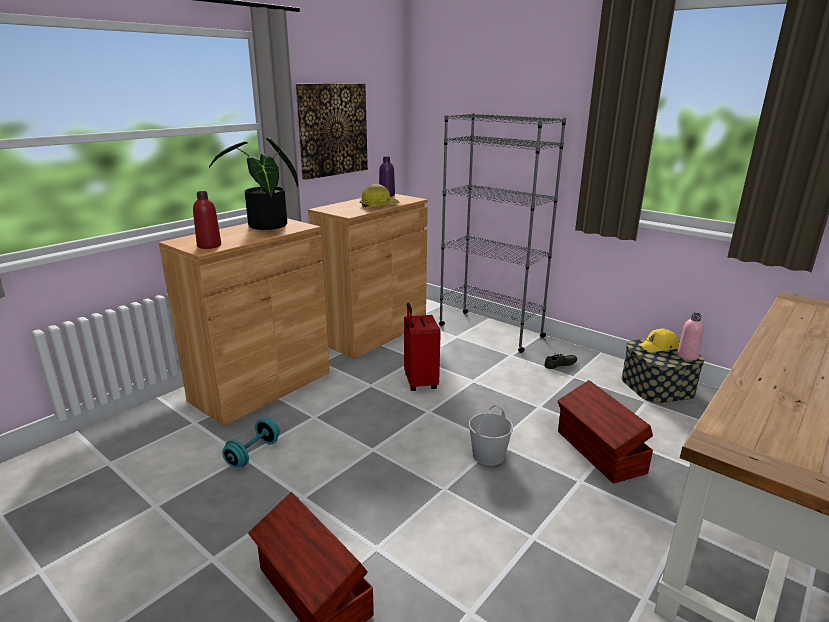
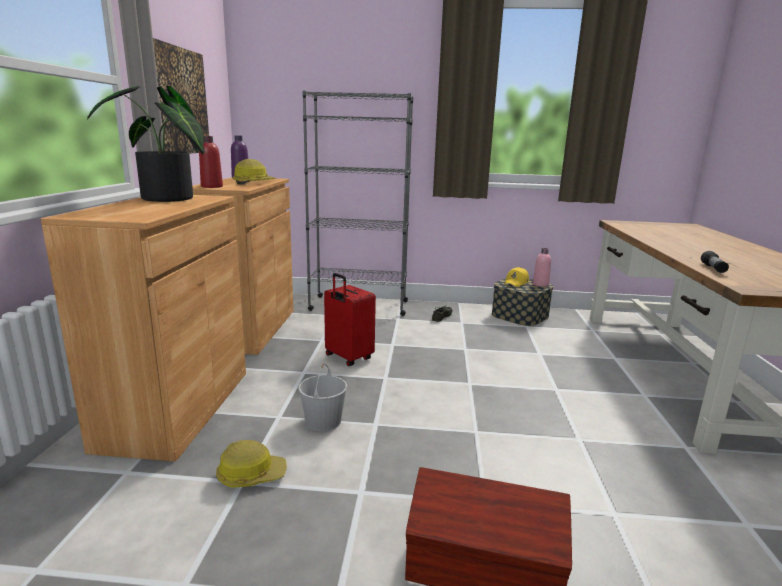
camera: 35 degrees left, 5 degrees down
(209, 246) = (136, 215): red bottle -> red bottle (212, 186)
(253, 453) = (251, 475): turquoise dumbbell -> hard hat
(488, 454) = (474, 393): white bucket -> white bucket (323, 420)
(599, 452) = (542, 366): brown storage box -> none
(743, 403) = (713, 269): none -> flashlight

